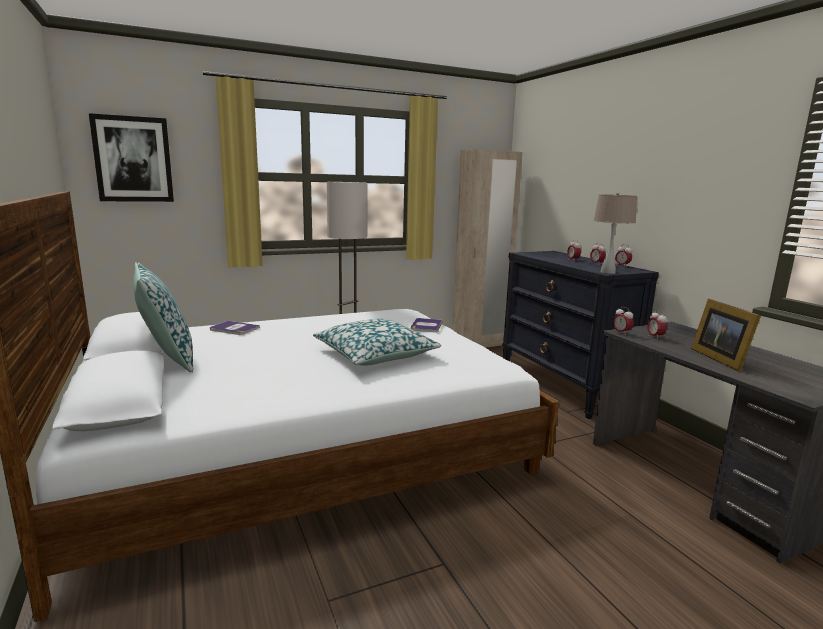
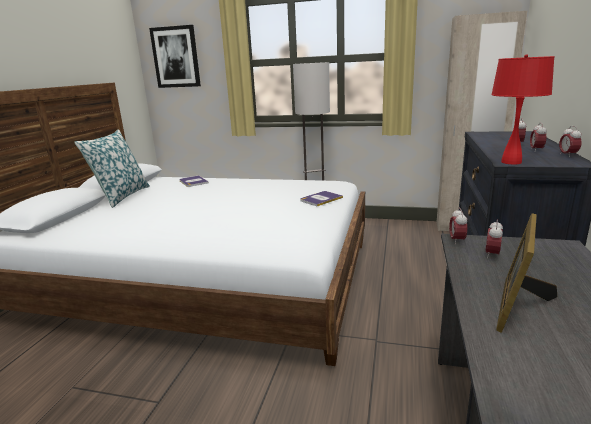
camera: 40 degrees right, 5 degrees up
(375, 354) = (228, 216): pillow -> none
(608, 272) = (511, 162): beige table lamp -> red table lamp

